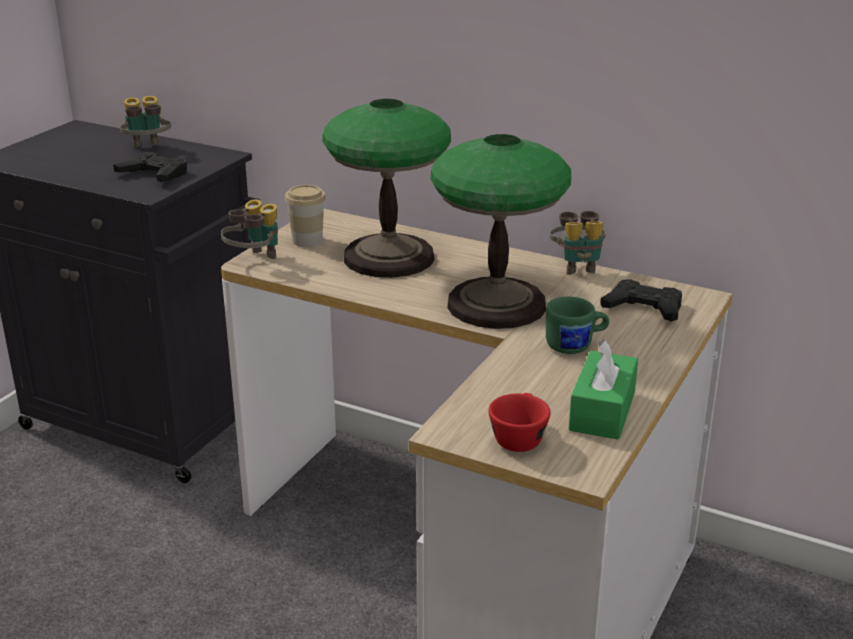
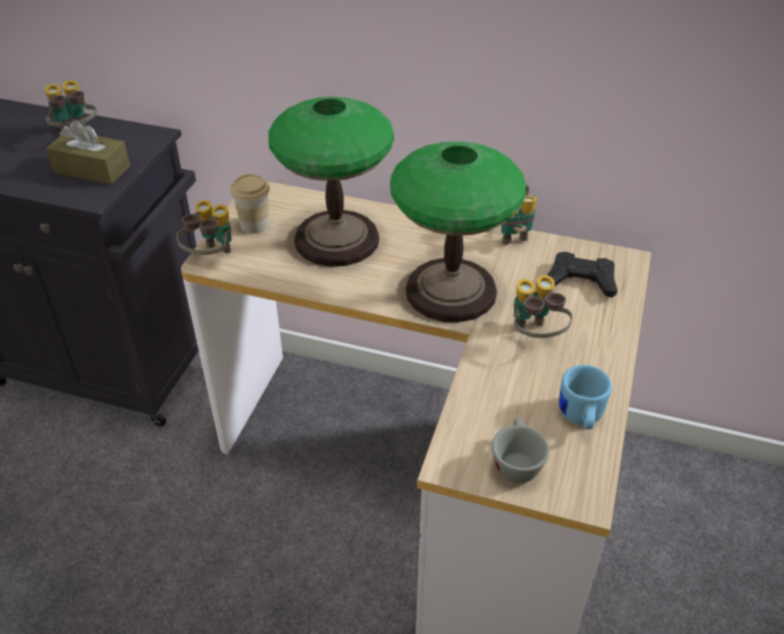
camera: 10 degrees left, 15 degrees up
(154, 174) = (92, 169): black game controller -> brown tissue box
(518, 437) = (515, 462): red cup -> grey cup
(576, 346) = (535, 336): green mug -> binoculars
(602, 411) = (580, 417): green tissue box -> blue mug

